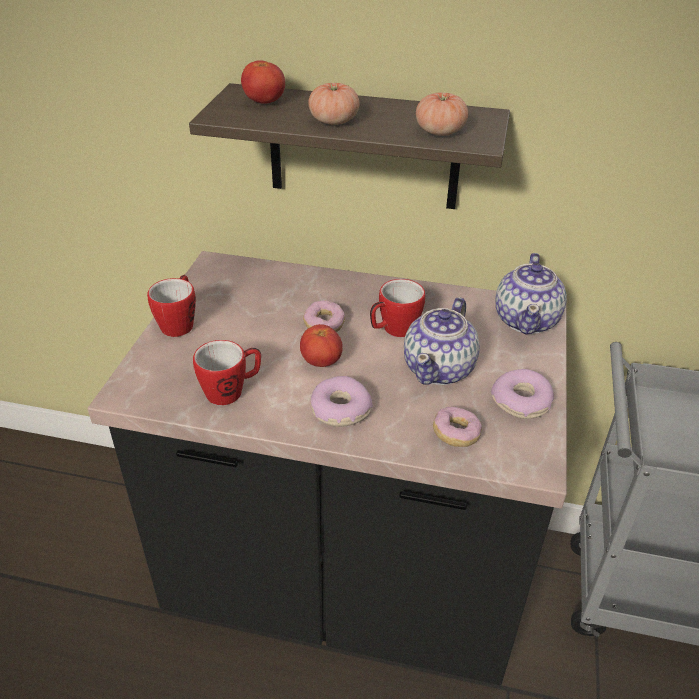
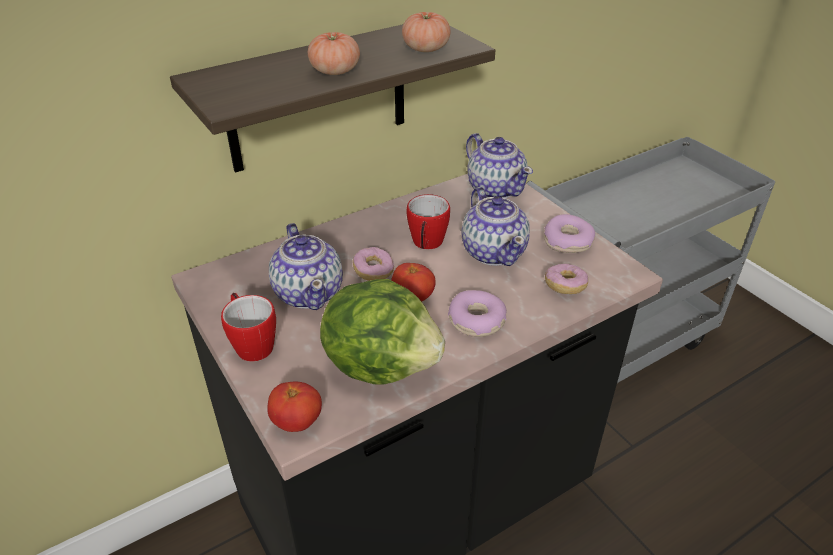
camera: 45 degrees left, 0 degrees up
(231, 391) = (382, 363): mug -> lettuce
(261, 312) = (309, 292): none -> teapot
(264, 102) = (244, 79): tomato -> tomato (297, 422)

